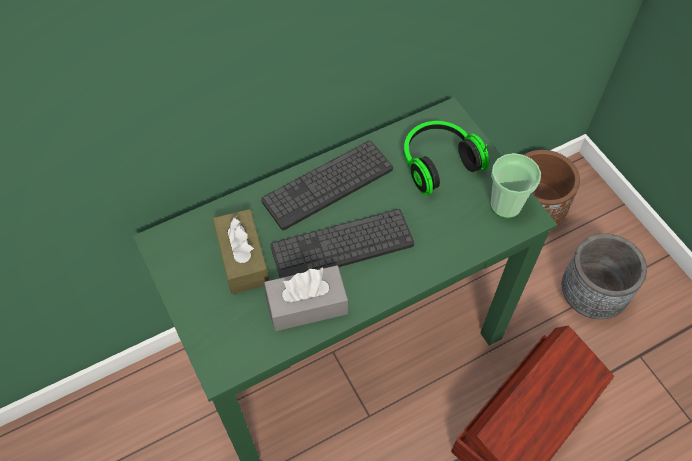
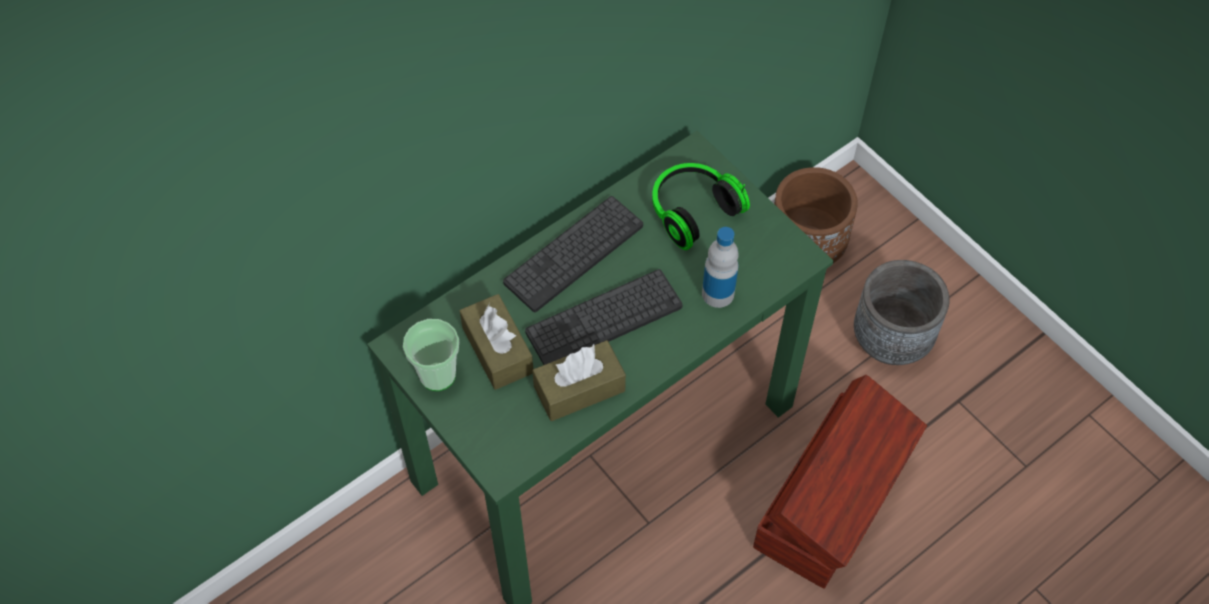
camera: 10 degrees left, 0 degrees up
(307, 305) = (579, 389): grey tissue box -> brown tissue box
(448, 238) = (718, 293): none -> bottle
(505, 205) = (774, 248): cup -> cup (437, 375)

